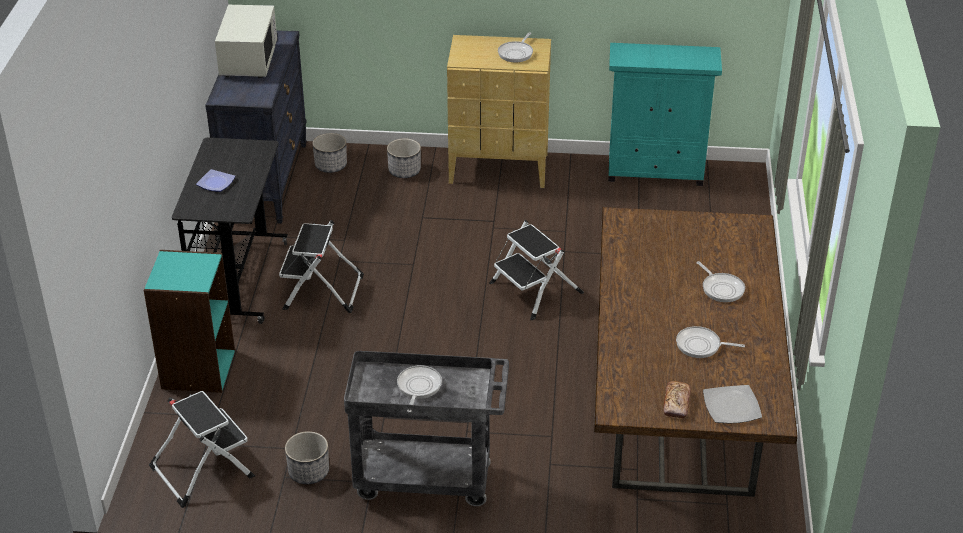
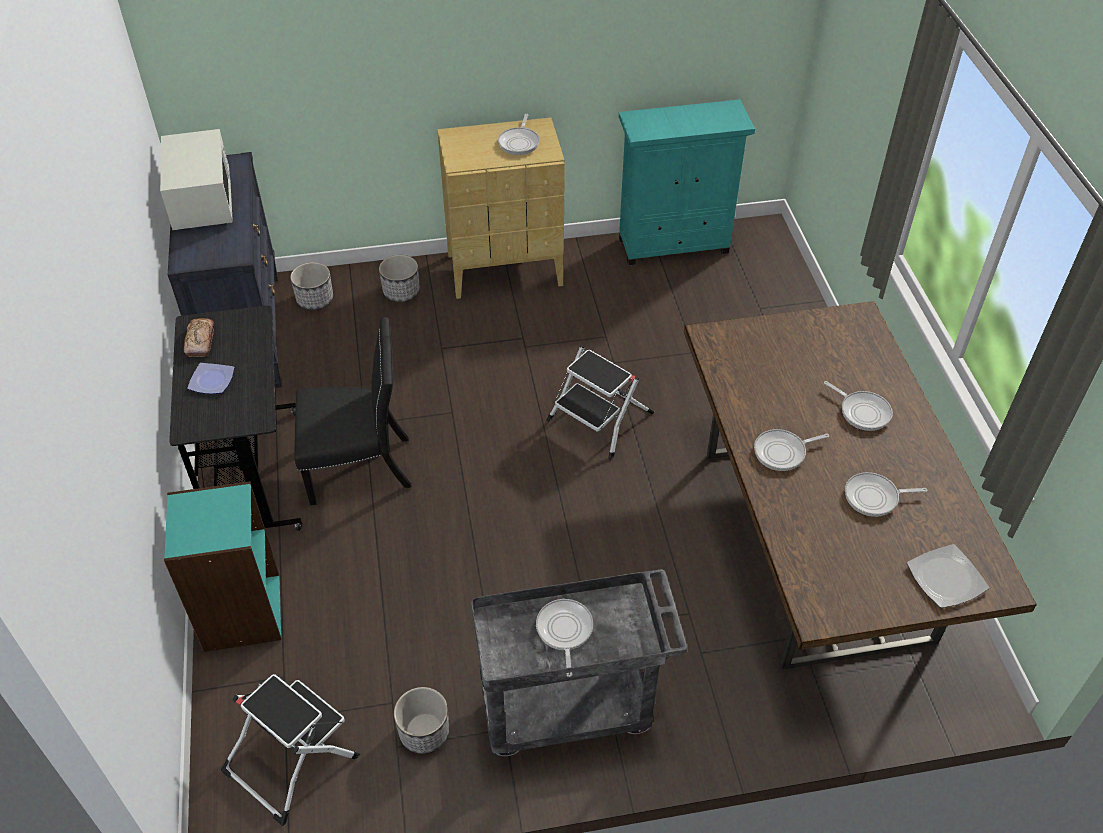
camera: 15 degrees left, 10 degrees up
(322, 290) = (357, 468): step ladder -> black chair
(641, 304) = (782, 452): none -> frying pan
(676, 403) = (882, 588): bread -> bread (200, 341)

